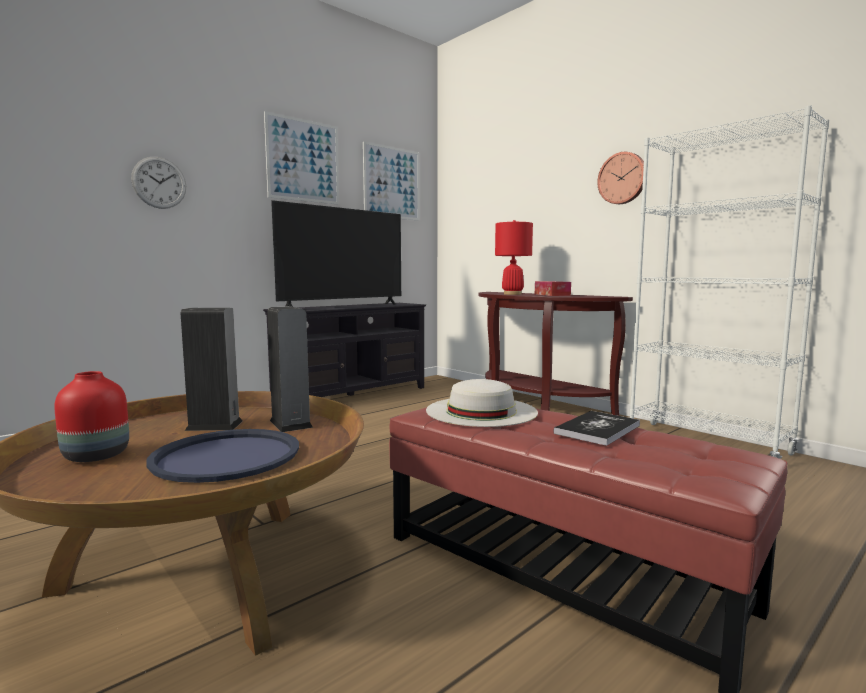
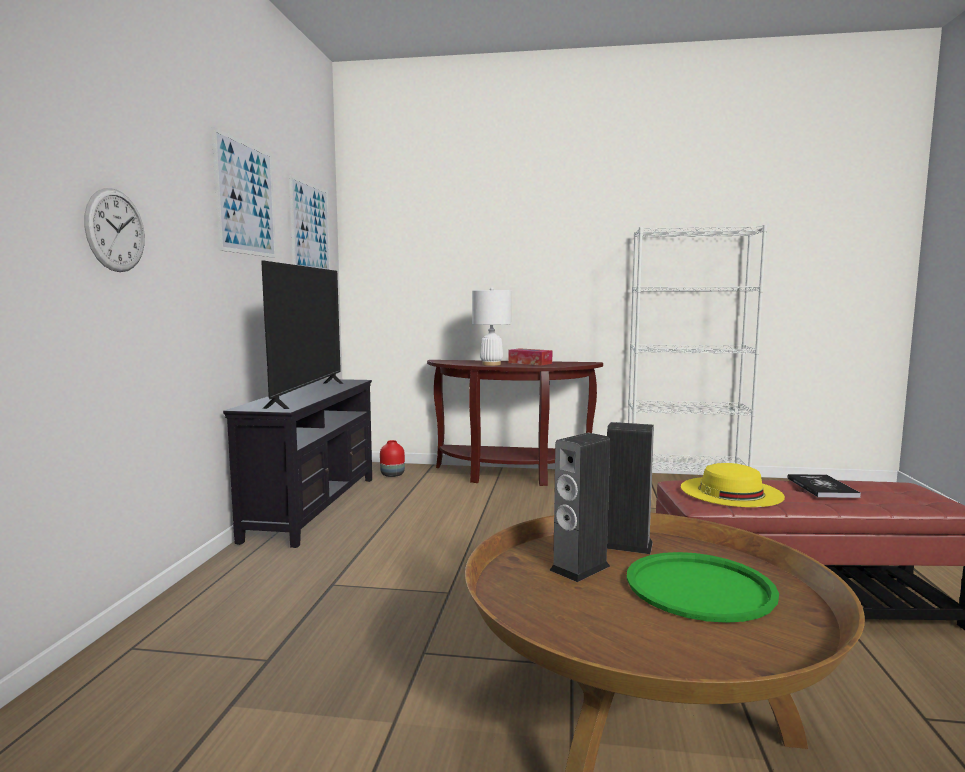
camera: 40 degrees left, 0 degrees up
(94, 456) = (615, 634): red vase -> red vase (392, 475)
(227, 456) = (699, 587): blue tray -> green tray
(481, 411) = (731, 491): white hat -> yellow hat
(512, 294) = (491, 364): red table lamp -> white table lamp
(623, 178) = (586, 253): wall clock -> none

